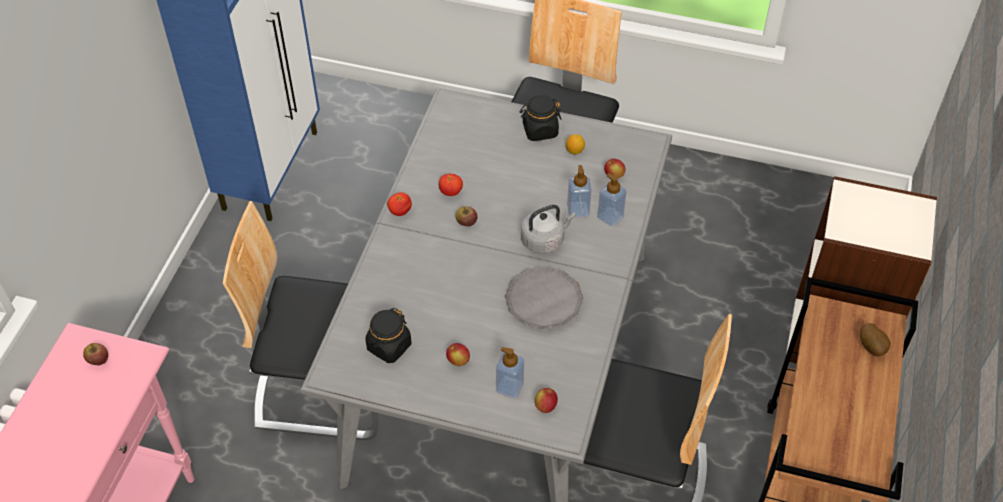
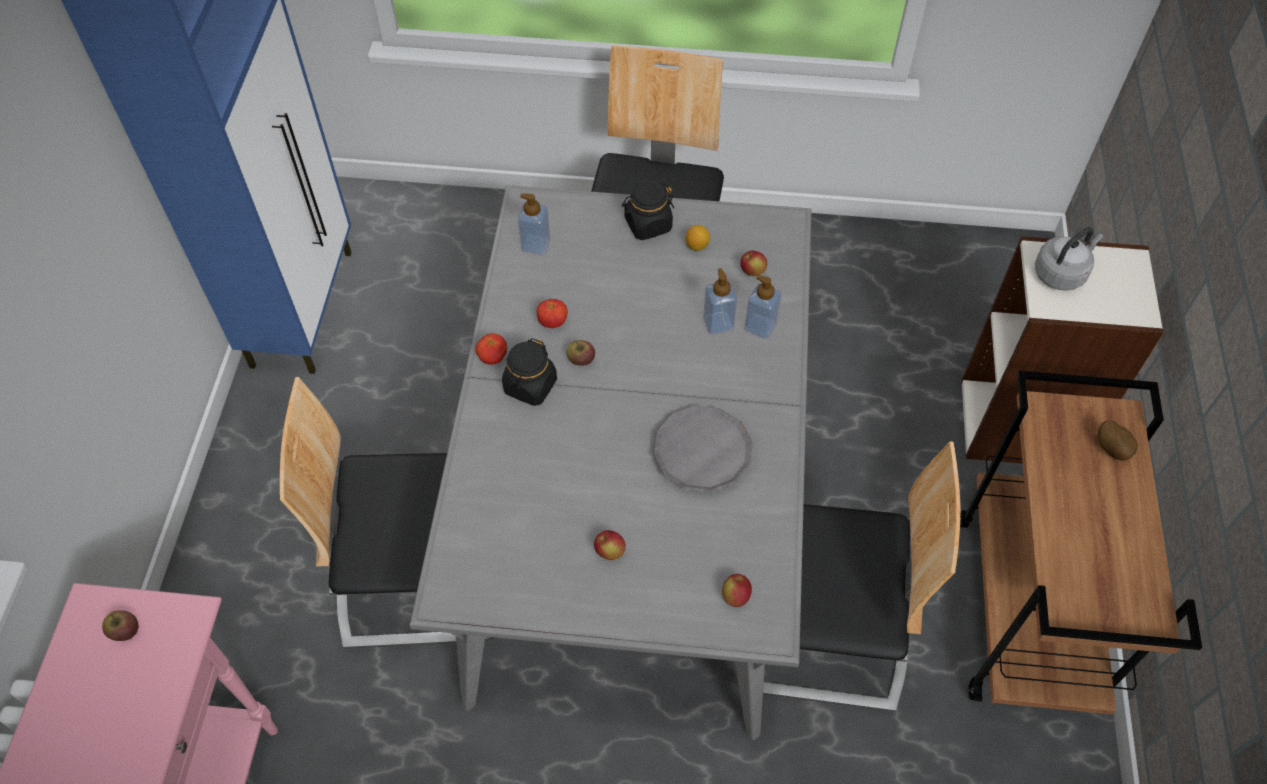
camera: 10 degrees left, 5 degrees up
(389, 346) = (515, 546): black jar -> black jar (530, 386)
(509, 387) = (684, 577): soap dispenser -> soap dispenser (536, 244)
(544, 240) = (685, 369): grey kettle -> grey kettle (1061, 273)

